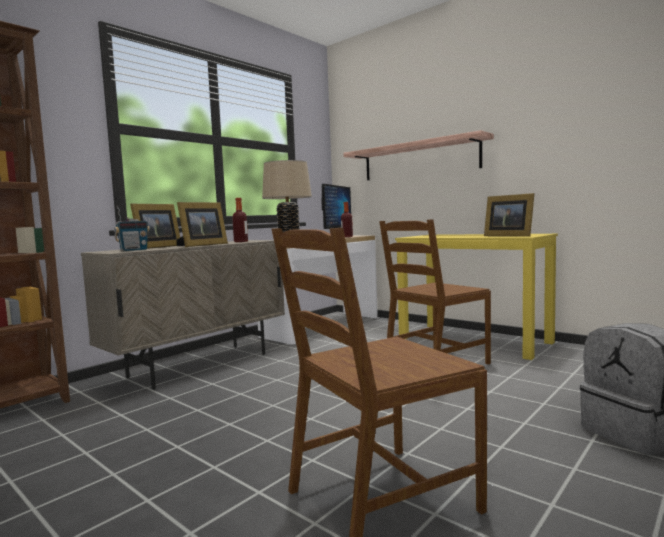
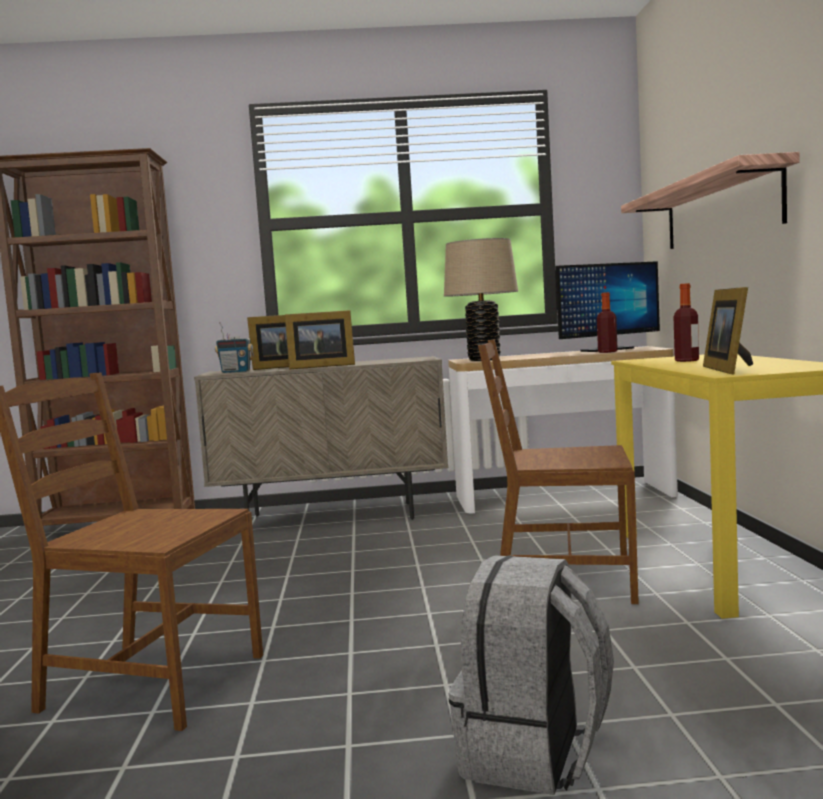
camera: 45 degrees right, 0 degrees up
(241, 241) = (390, 361): bottle -> bottle (687, 360)

